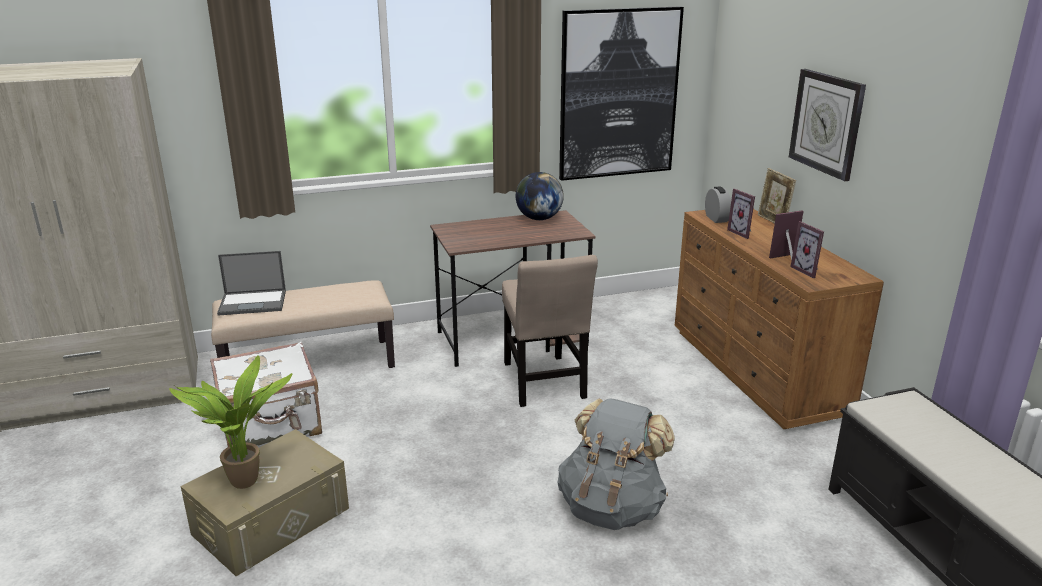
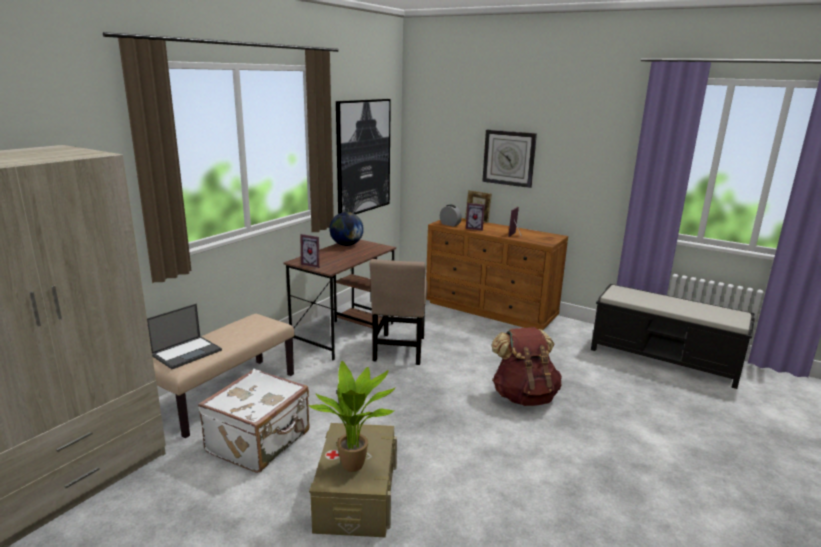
camera: 40 degrees left, 5 degrees down
(544, 383) = (399, 351): beige chair -> beige chair turned 60 degrees clockwise
(612, 508) = (524, 396): grey backpack -> brown backpack
(809, 271) = (534, 238): picture frame -> picture frame (313, 264)

